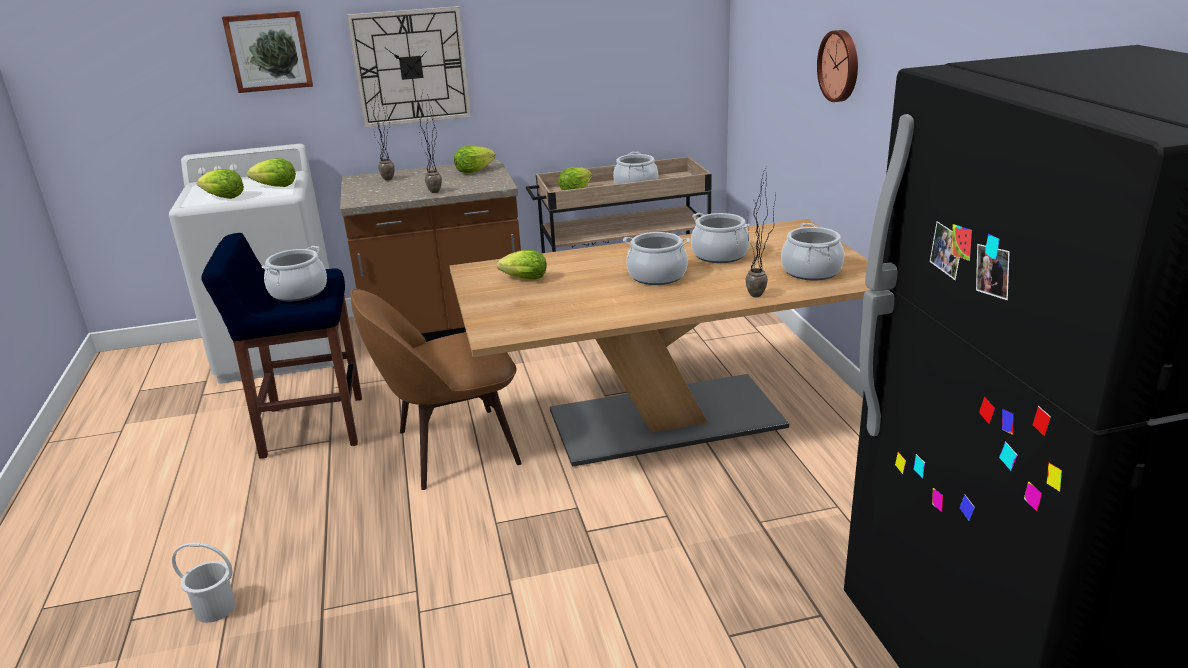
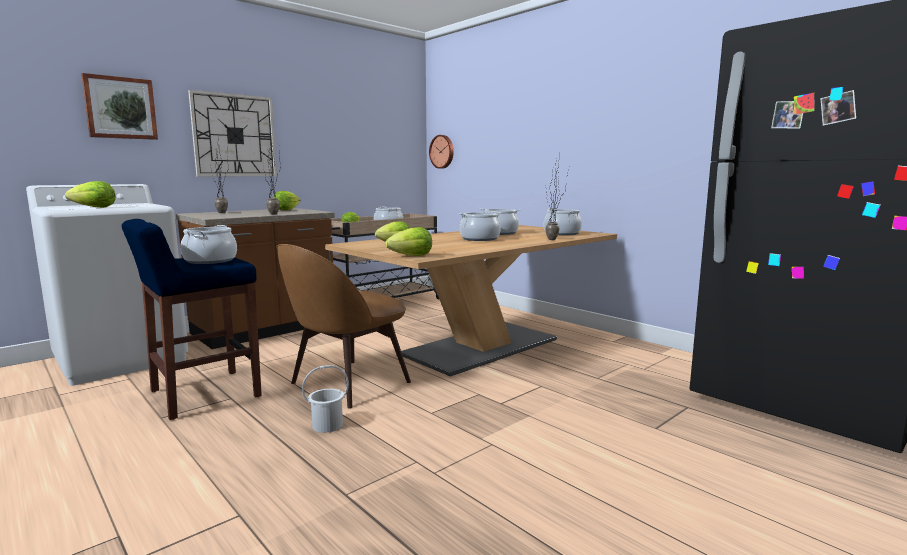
camera: 30 degrees left, 15 degrees down
(215, 609) = (230, 524): white bucket -> white bucket (328, 425)
(276, 187) = (139, 205): lettuce -> lettuce (412, 256)
(840, 66) = (537, 130): wall clock -> wall clock (442, 151)

